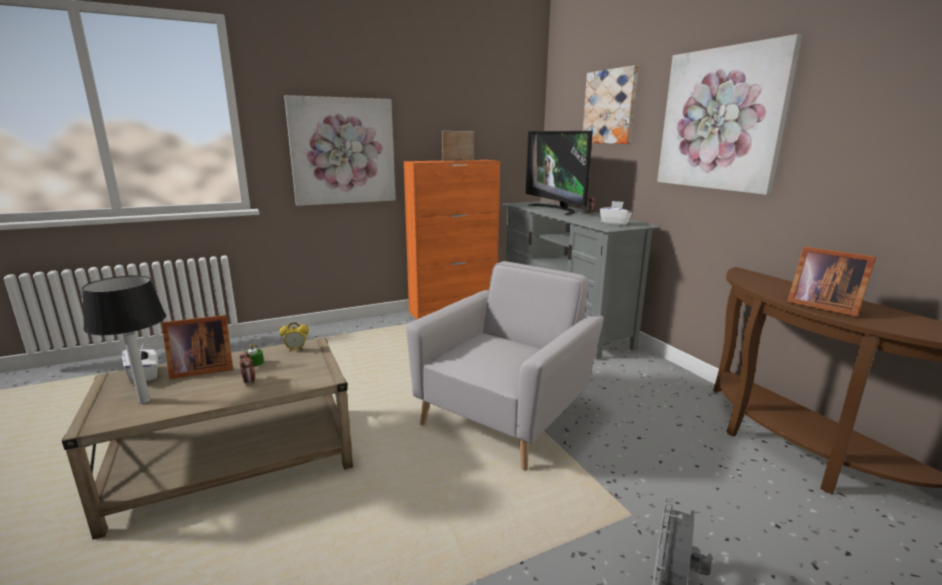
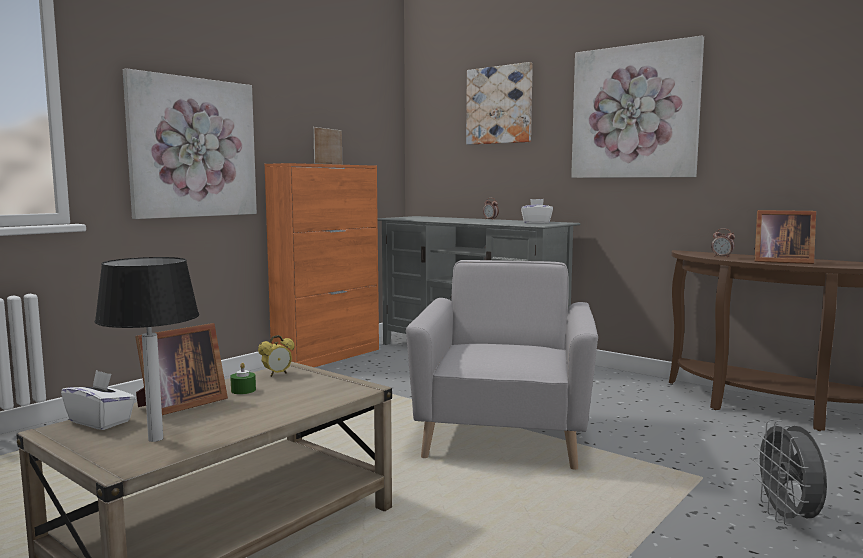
camera: 25 degrees left, 10 degrees down
(249, 382) = (272, 404): alarm clock -> alarm clock (722, 257)
(556, 209) = (449, 219): television -> none

